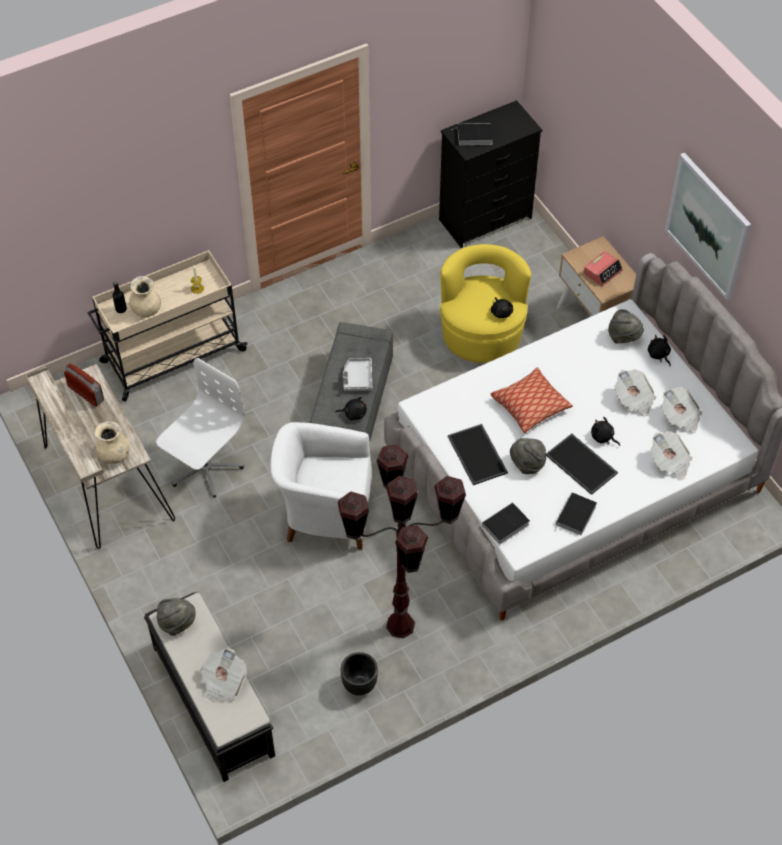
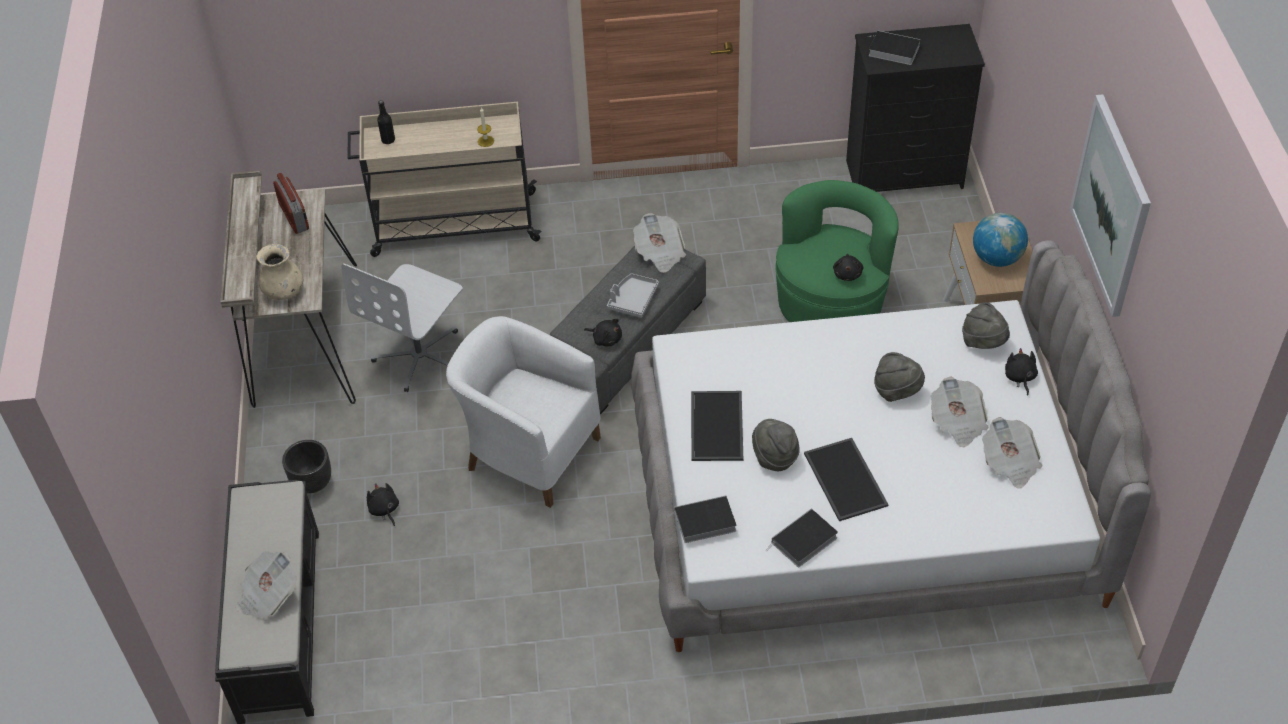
camera: 25 degrees right, 5 degrees down
(146, 310) = (415, 149): beige vase -> none
(177, 623) = (257, 507): grey hat -> grey hat (897, 391)
(205, 468) = (420, 356): white office chair -> white office chair turned 150 degrees clockwise
(359, 685) = (459, 667): black planter -> black planter (312, 483)
(400, 626) = (547, 614): brown floor lamp -> none
(481, 334) = (830, 304): yellow armchair -> green armchair
(530, 405) = (816, 388): pillow -> none
(602, 271) = (996, 258): alarm clock -> globe
(603, 437) = (891, 456): black plush toy -> black plush toy (384, 510)
(670, 462) = (966, 514): newspaper -> newspaper (660, 253)

